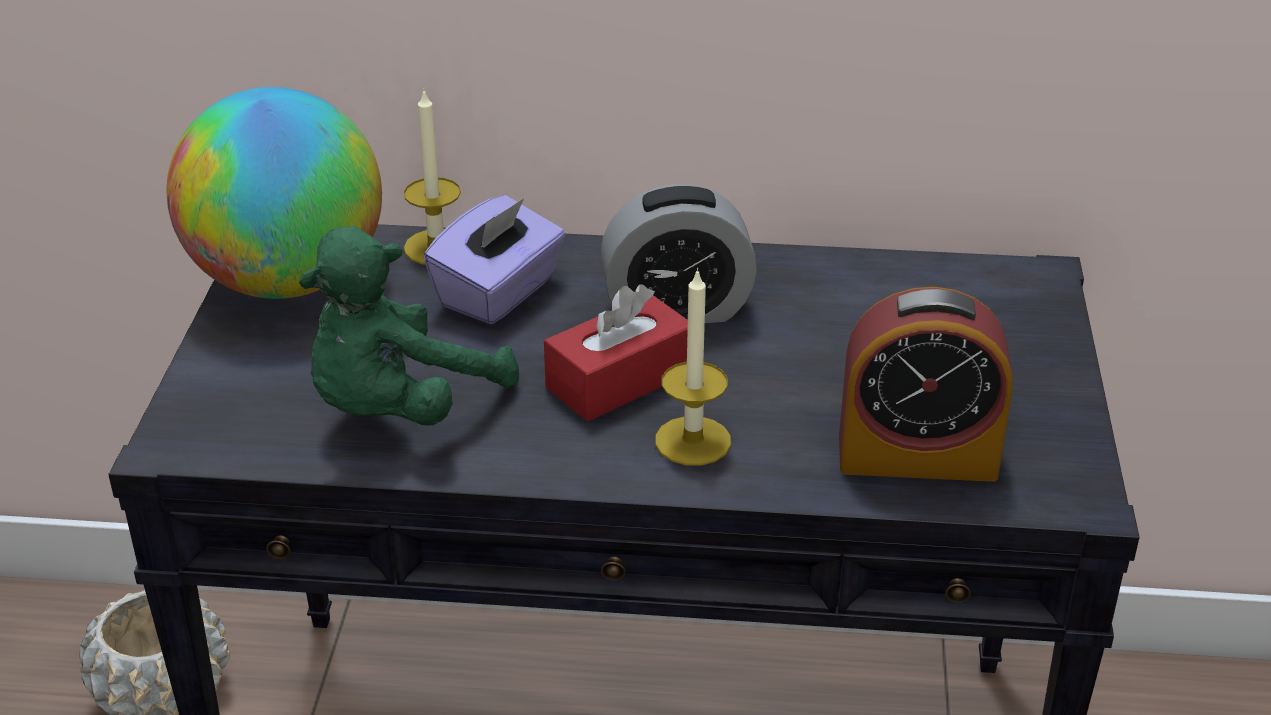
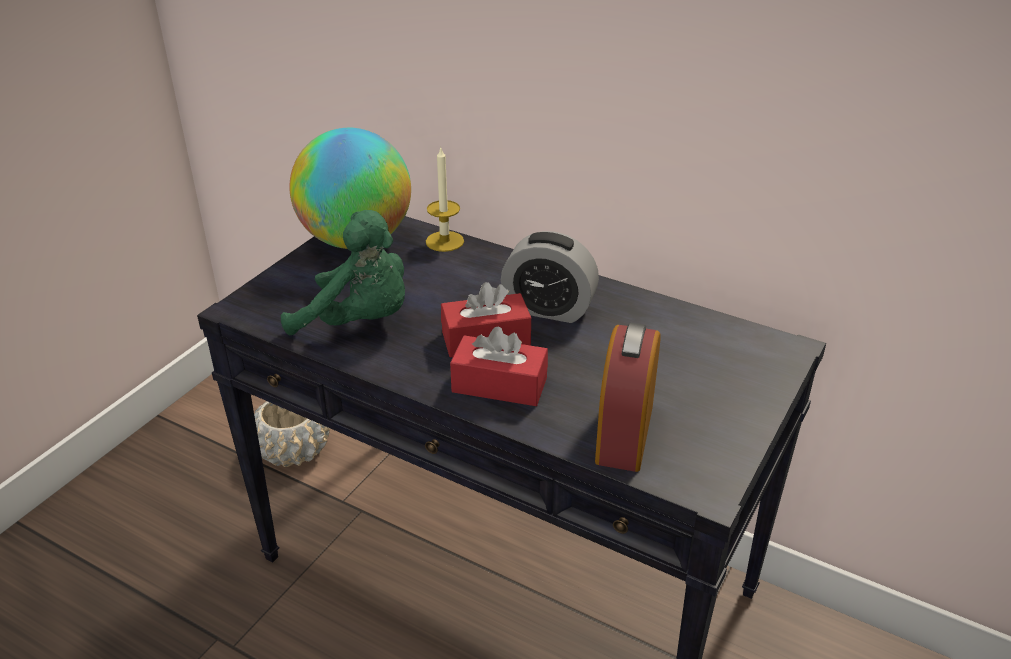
camera: 25 degrees right, 0 degrees up
(400, 408) = (359, 321): green plush toy -> green plush toy turned 135 degrees counterclockwise
(499, 293) = (458, 274): purple tissue box -> none
(693, 441) = (499, 385): candle -> red tissue box
(917, 456) = (624, 433): alarm clock -> alarm clock turned 75 degrees clockwise

